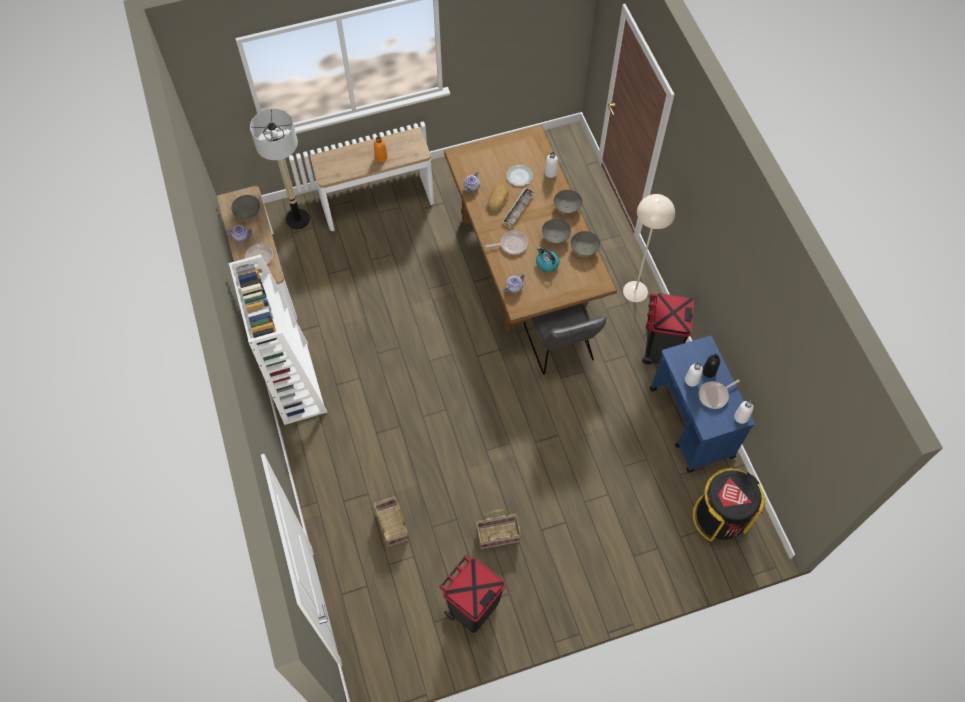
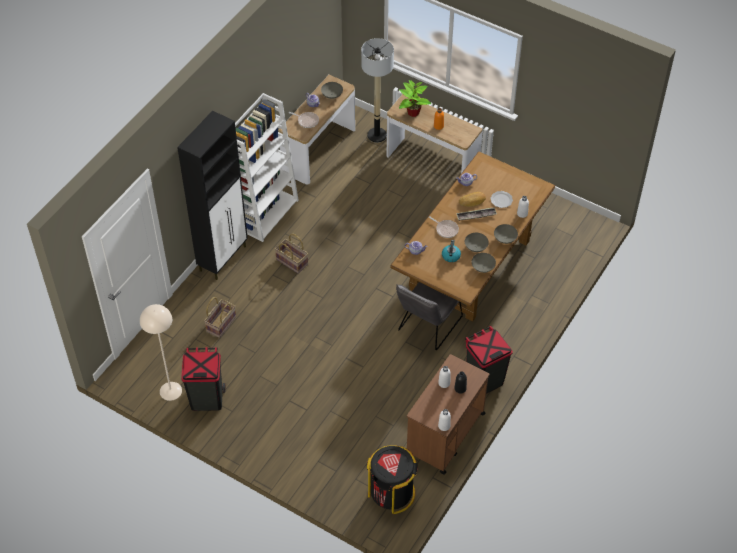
camera: 50 degrees right, 10 degrees down
(312, 463) = (223, 258): none -> black cabinet
(342, 164) = (413, 112): none -> potted plant
(498, 535) = (265, 380): basket -> basket (292, 261)
(635, 291) = (514, 340): beige floor lamp -> beige floor lamp (171, 391)
(691, 423) = (445, 434): blue cart -> brown cart
(714, 395) = (445, 402): frying pan -> none

